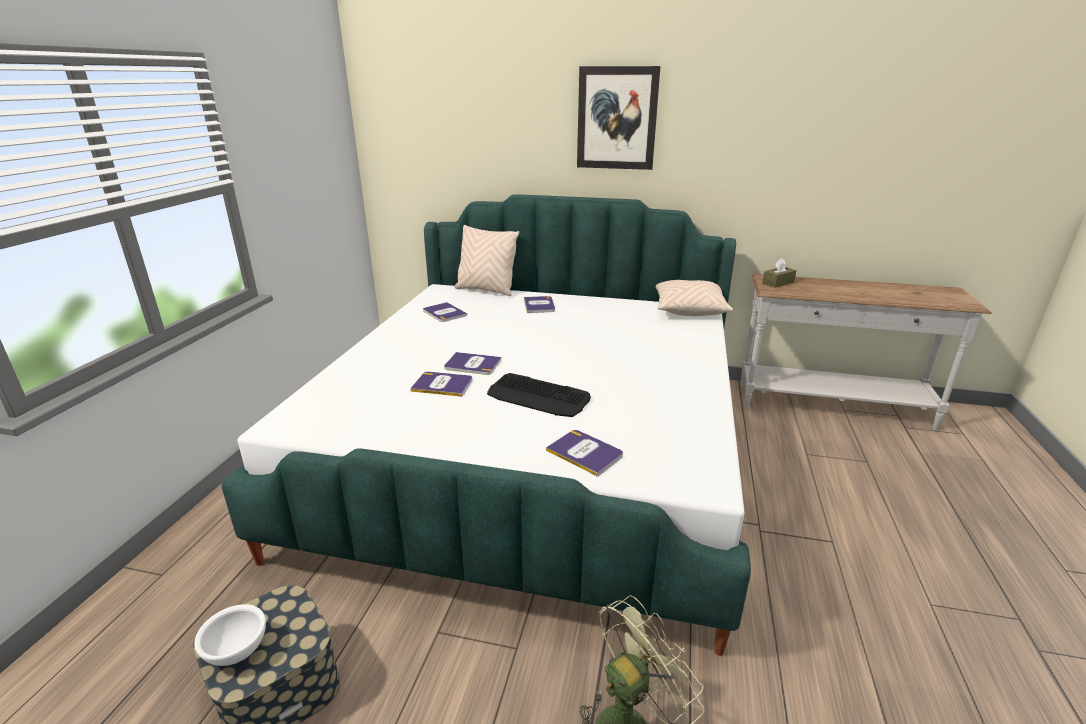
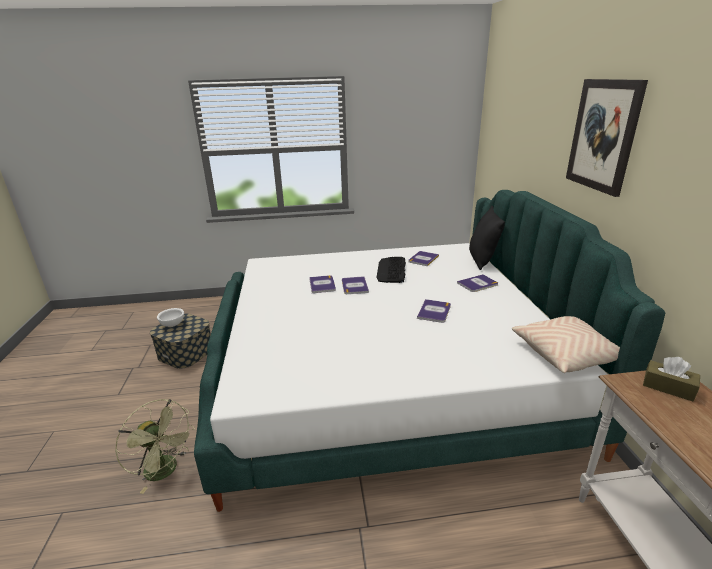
camera: 70 degrees right, 0 degrees up
(486, 290) = (481, 260): beige pillow -> black pillow
(538, 396) = (325, 315): keyboard -> keyboard (391, 270)
(585, 453) = (263, 345): book -> book (434, 311)

